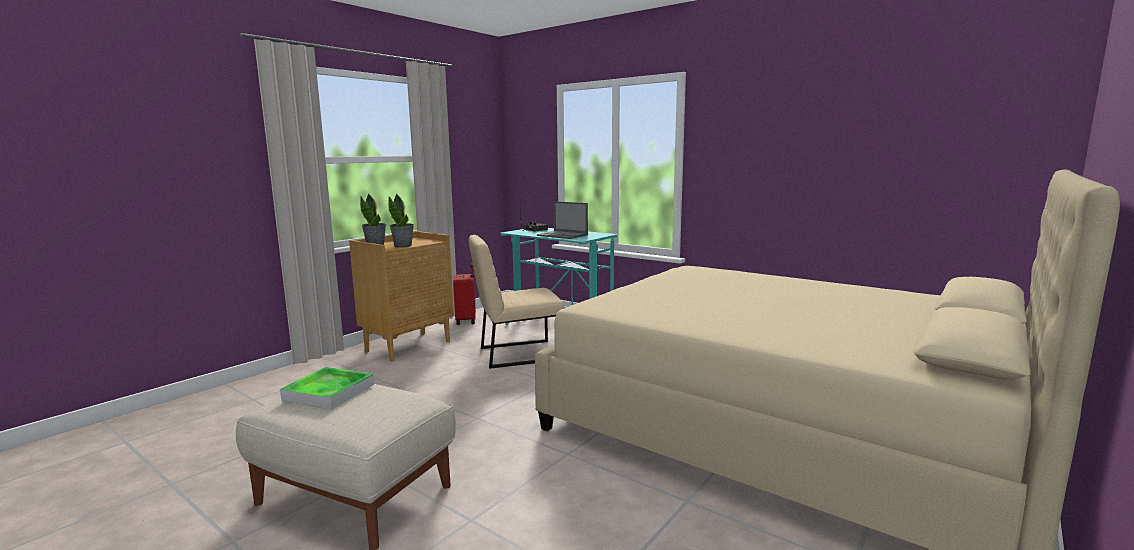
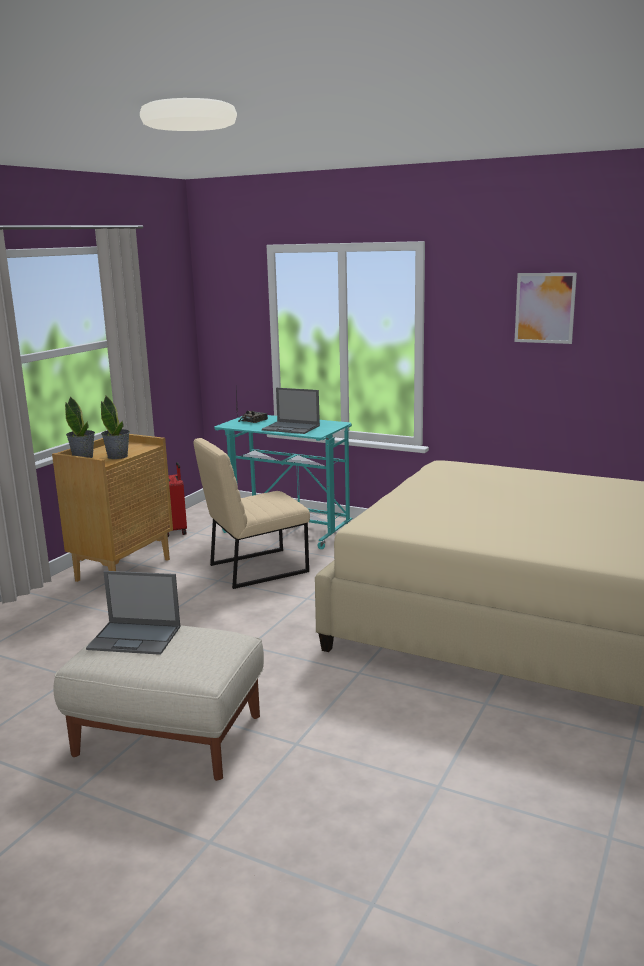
camera: 10 degrees left, 5 degrees up
(329, 392) = (136, 638): tray -> laptop
(793, 126) = (544, 308): none -> picture

